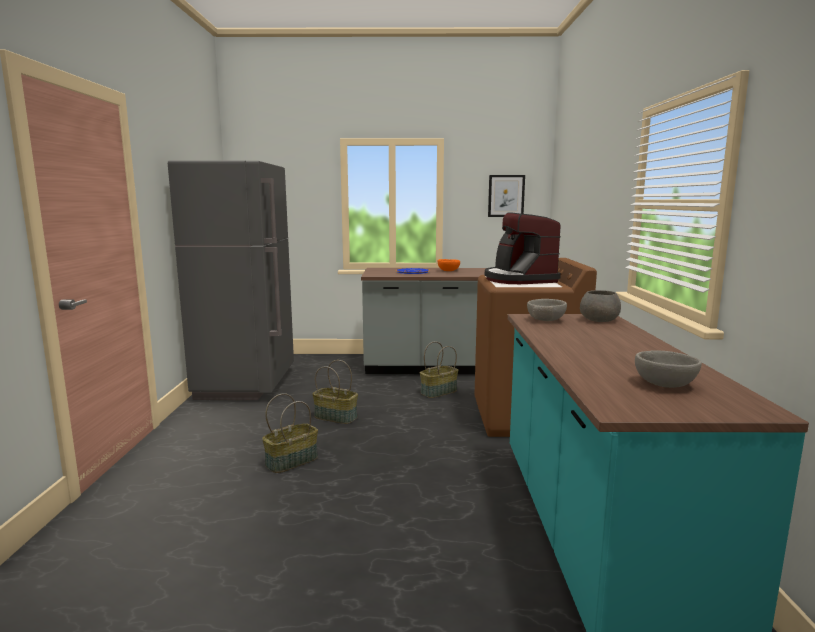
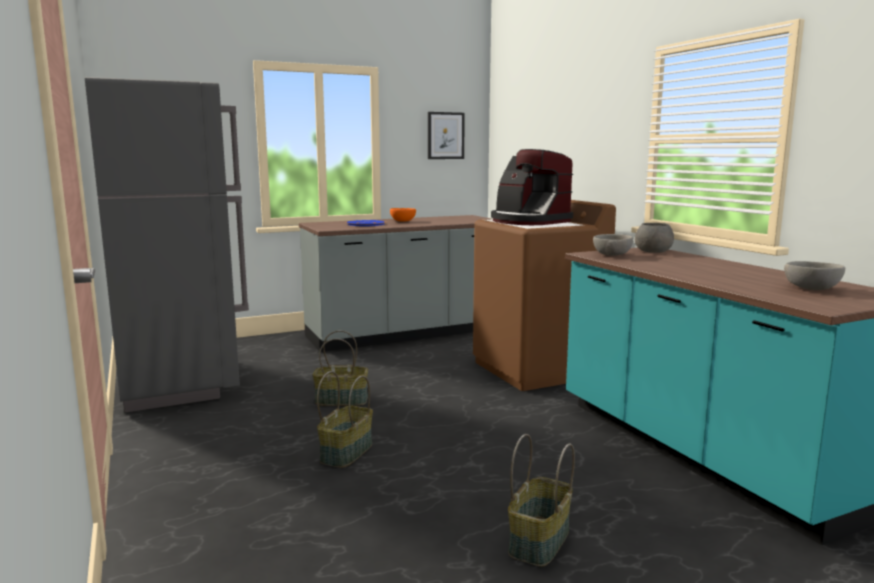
camera: 25 degrees left, 0 degrees up
(439, 392) = (425, 358): basket -> basket (540, 542)

